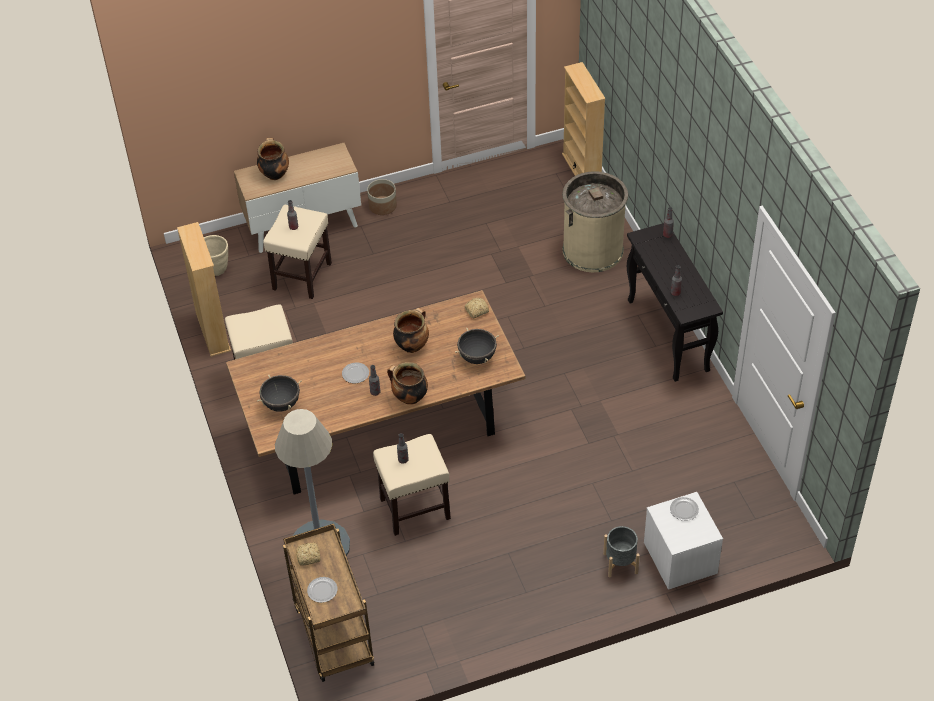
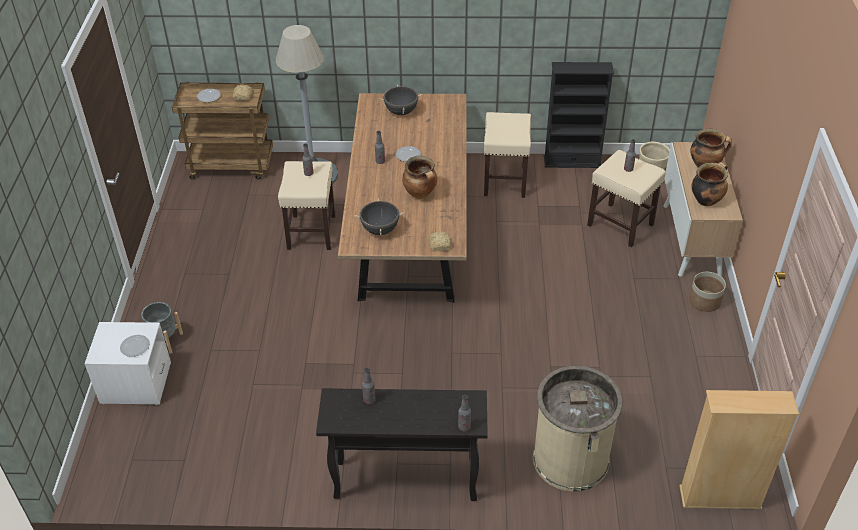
camera: 110 degrees right, 5 degrees down
(213, 332) = (572, 161): beige bookcase -> black bookcase
(409, 398) = (360, 178): cooking pot -> cooking pot (706, 200)

